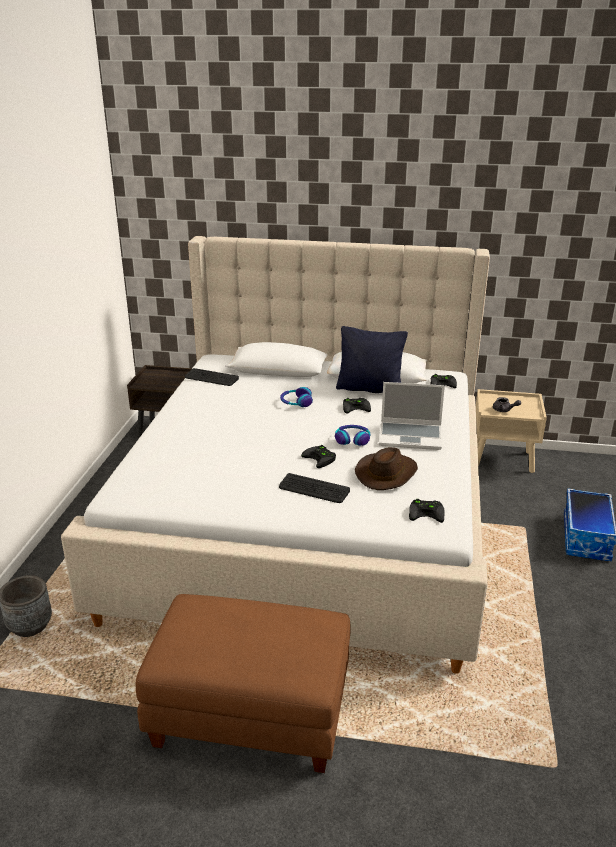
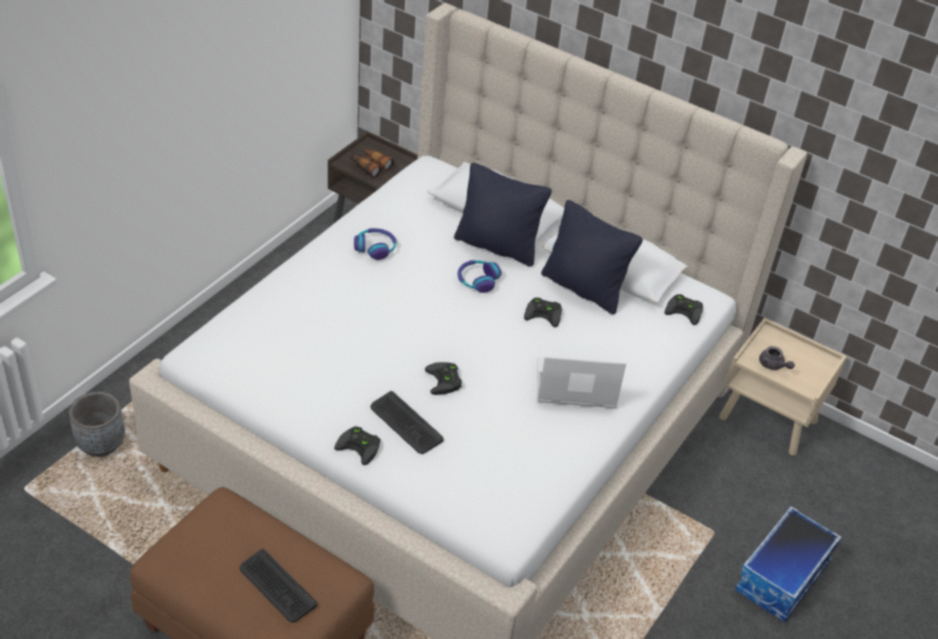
camera: 20 degrees right, 15 degrees up
(159, 382) = (370, 166): none -> binoculars
(211, 378) = (404, 203): keyboard -> keyboard (277, 586)
(294, 383) = (497, 246): none -> black pillow
(352, 439) = (501, 365): headphones -> headphones (375, 248)
(386, 473) = (503, 431): brown hat -> none
(411, 436) = (574, 386): laptop -> laptop turned 150 degrees clockwise
(427, 512) = (506, 505): black game controller -> black game controller (361, 446)

